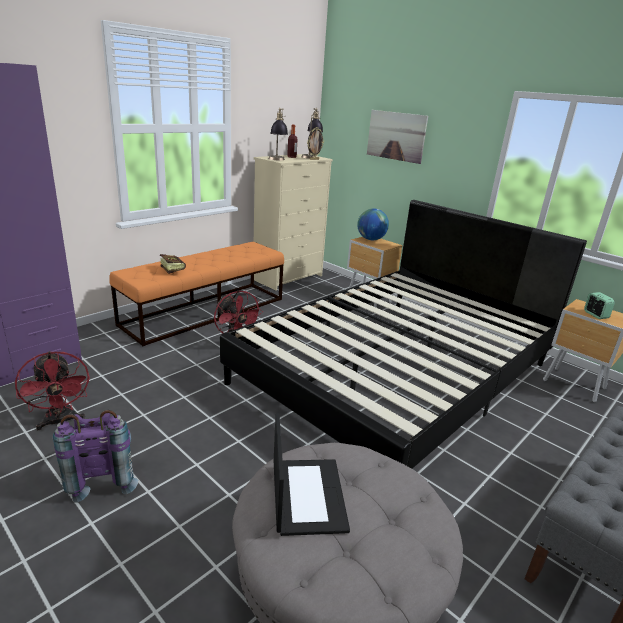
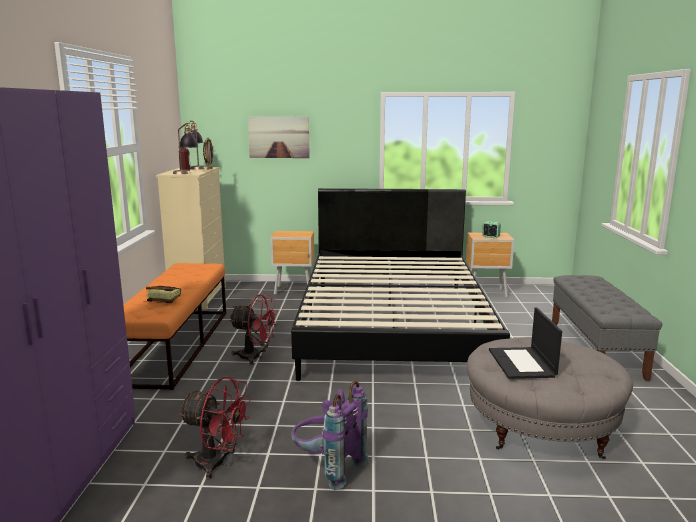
camera: 40 degrees left, 10 degrees down
(307, 494) = (522, 363): laptop -> laptop turned 135 degrees counterclockwise
(371, 239) = (285, 233): globe -> none

